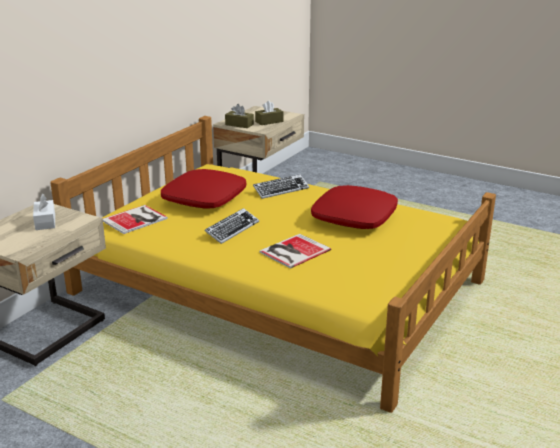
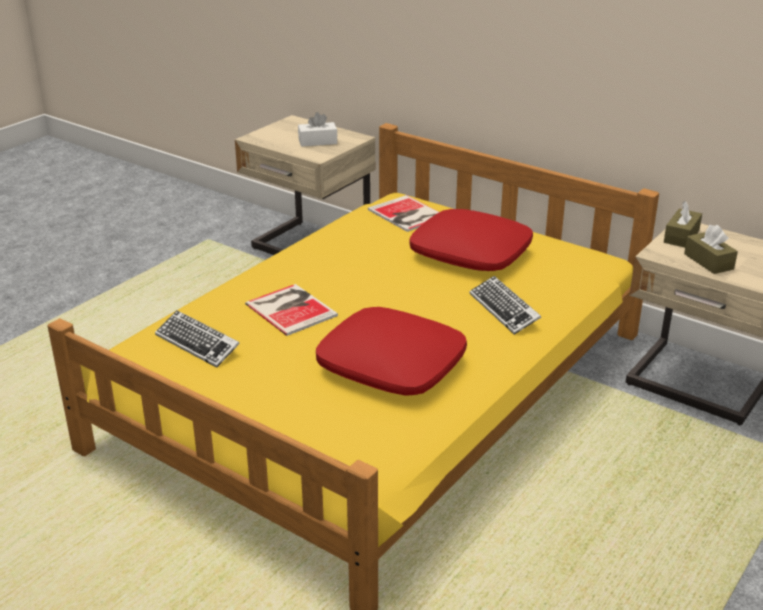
camera: 95 degrees right, 5 degrees up
(232, 229) = (366, 270): keyboard -> keyboard (197, 344)

